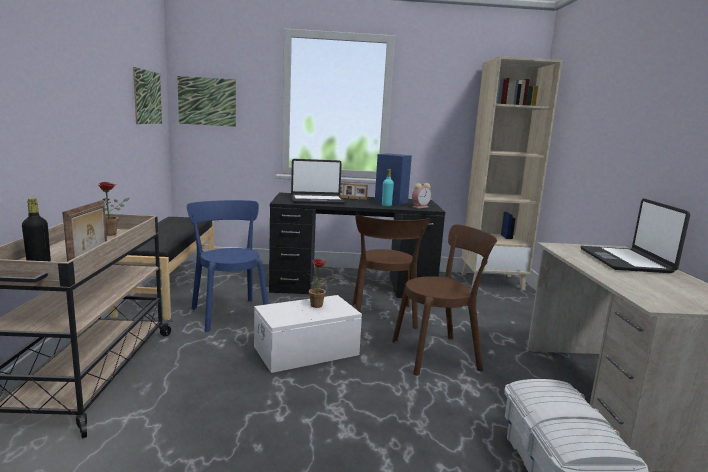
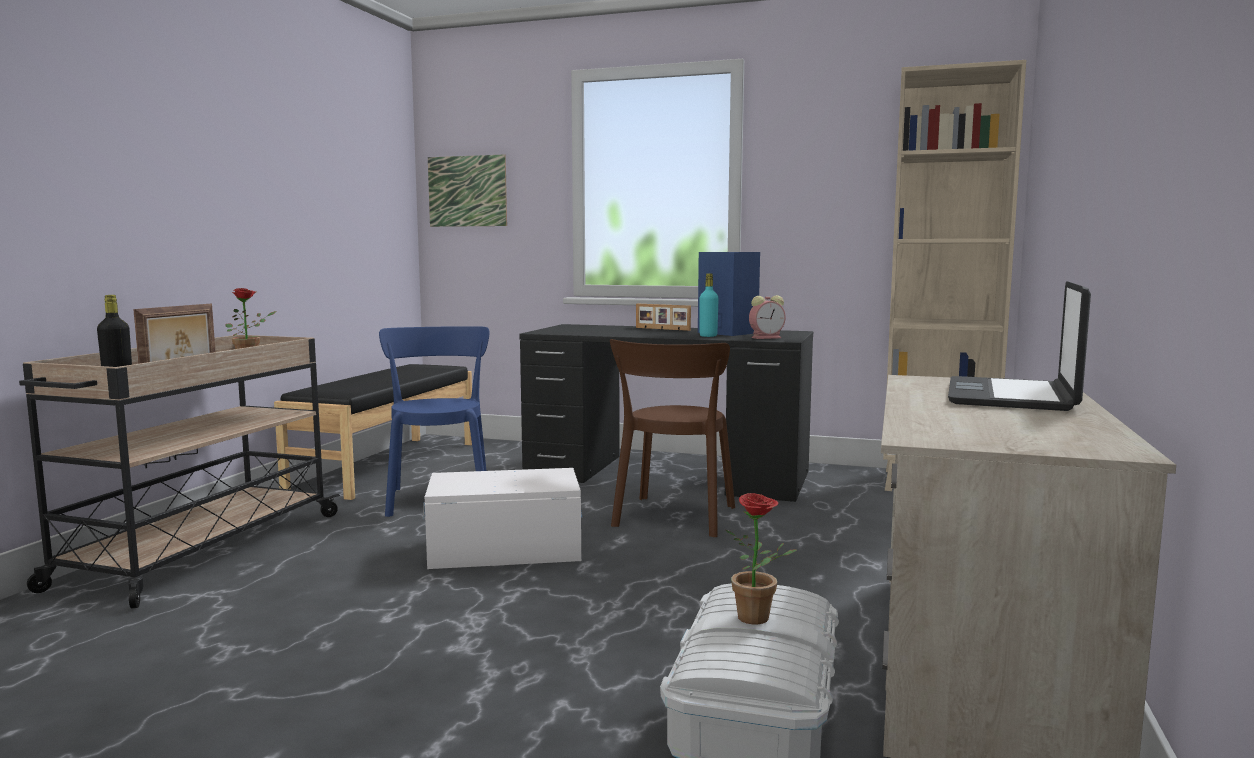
camera: 20 degrees right, 5 degrees down
(147, 97) = (371, 187): picture -> none
(317, 200) = (602, 331): laptop -> none
(319, 306) = (526, 477): potted plant -> potted plant (760, 619)
(439, 354) = (717, 572): brown chair -> none

